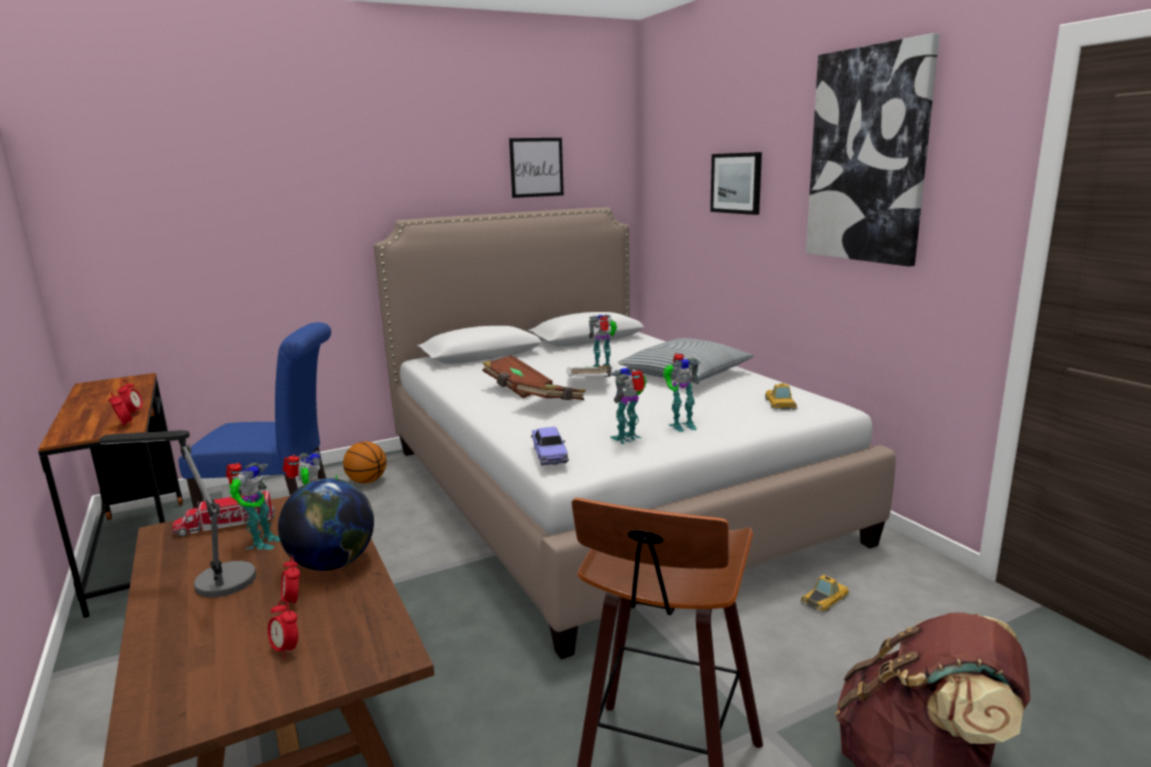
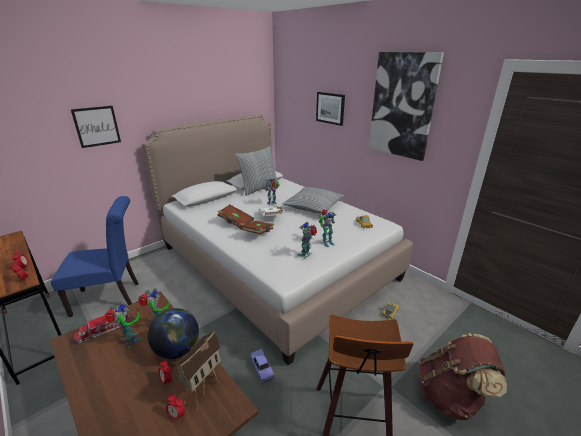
camera: 15 degrees left, 10 degrees up
(209, 580) = (111, 374): table lamp -> none
(261, 543) = (130, 341): toy robot -> toy robot turned 45 degrees counterclockwise
(348, 620) = (202, 388): none -> toy house
(367, 481) = (153, 269): basketball -> none
(536, 167) = (224, 94): picture -> picture (97, 126)
(549, 454) = (273, 270): toy car -> toy car (262, 368)
(589, 346) = (259, 188): none -> pillow

